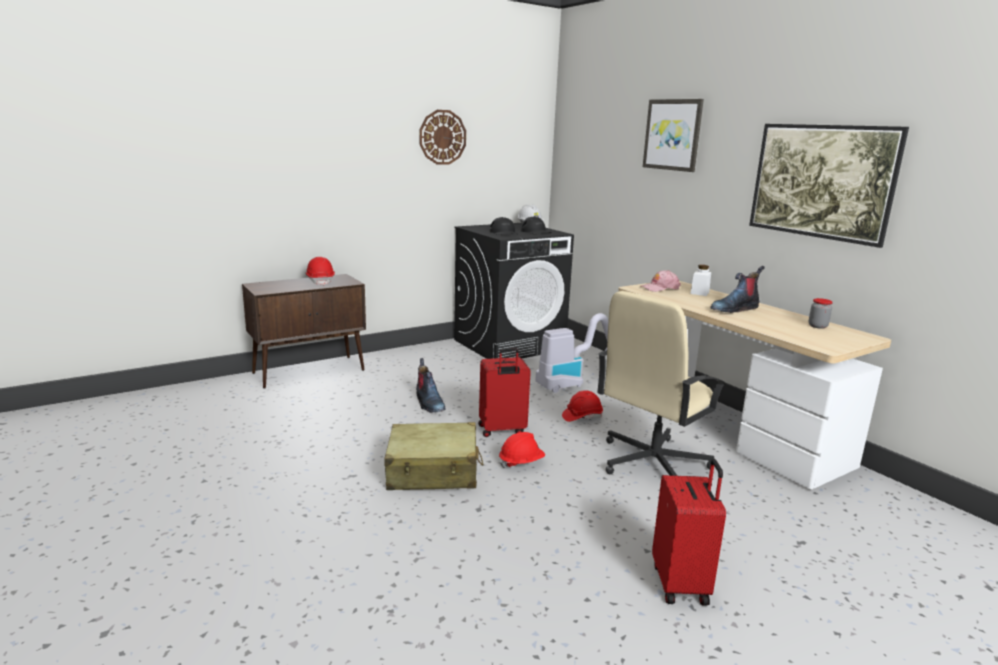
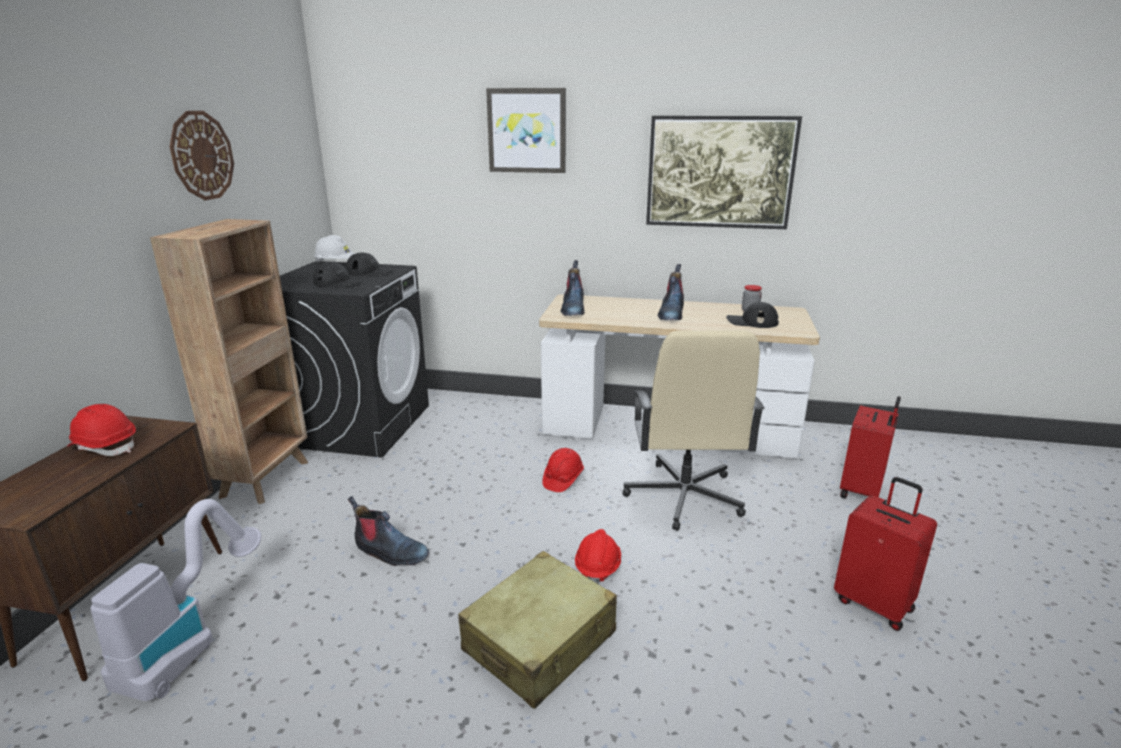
camera: 45 degrees left, 5 degrees up
(426, 350) = (267, 478): none -> brown bookcase
(502, 430) = (521, 540): red suitcase -> red suitcase (862, 491)
(573, 382) = (494, 442): vacuum cleaner -> vacuum cleaner (190, 641)
(660, 288) = (573, 309): pink cap -> boot
(699, 292) = (610, 304): white jar -> none
(795, 331) = (751, 322): none -> black cap

